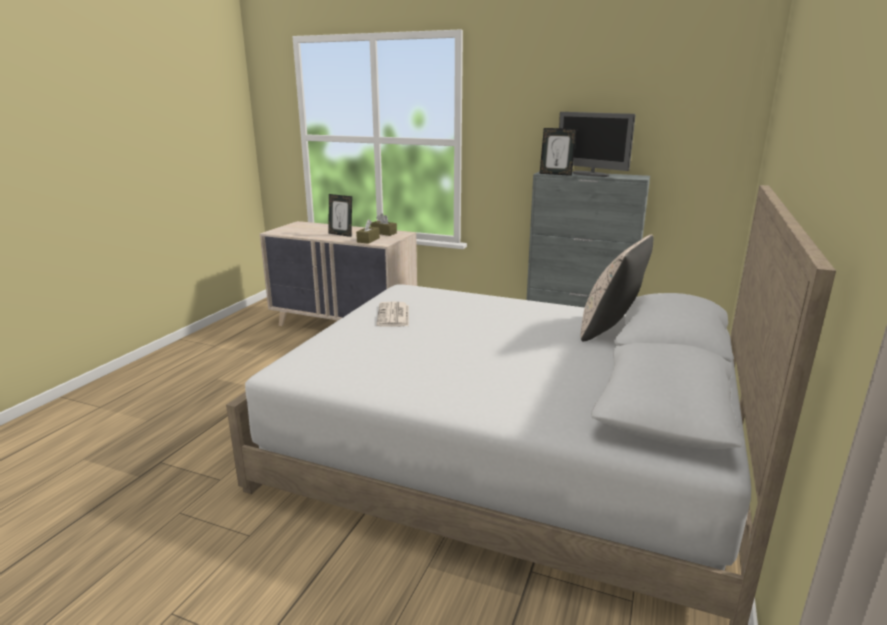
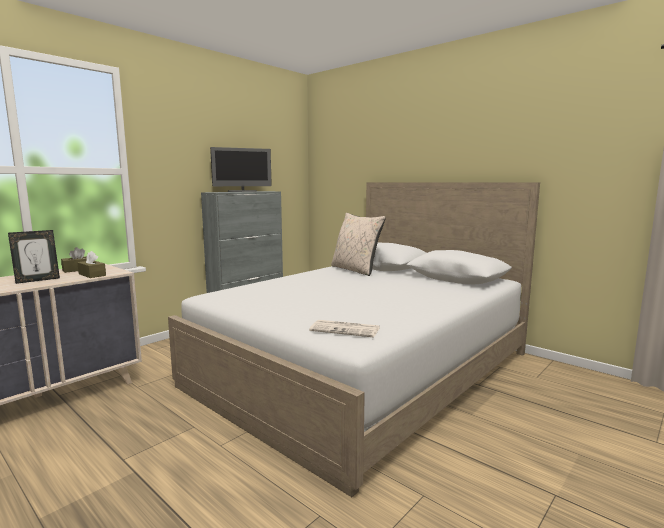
camera: 70 degrees left, 10 degrees down
(393, 315) = (271, 304): newspaper -> newspaper (346, 329)
(556, 174) = (226, 192): picture frame -> none

